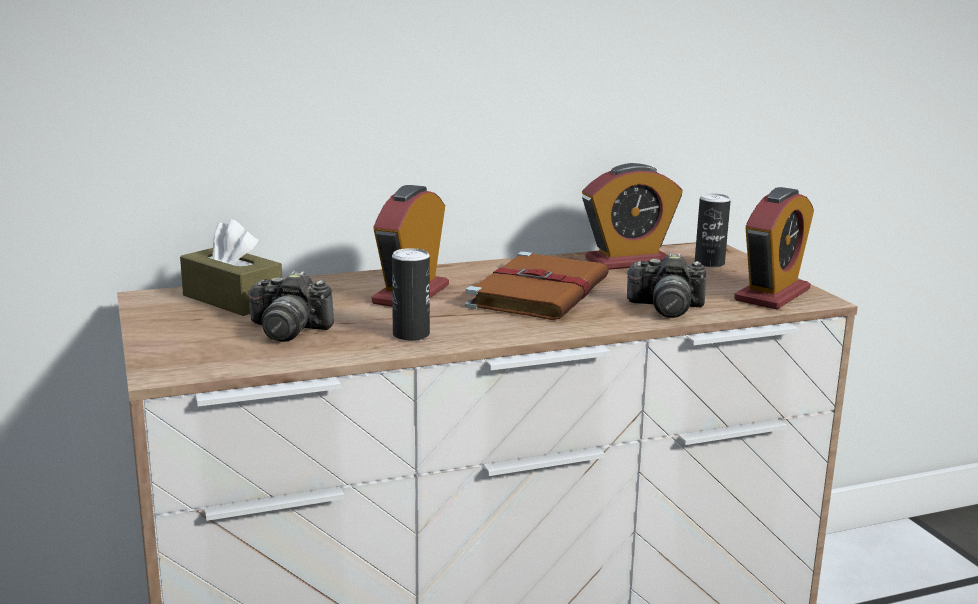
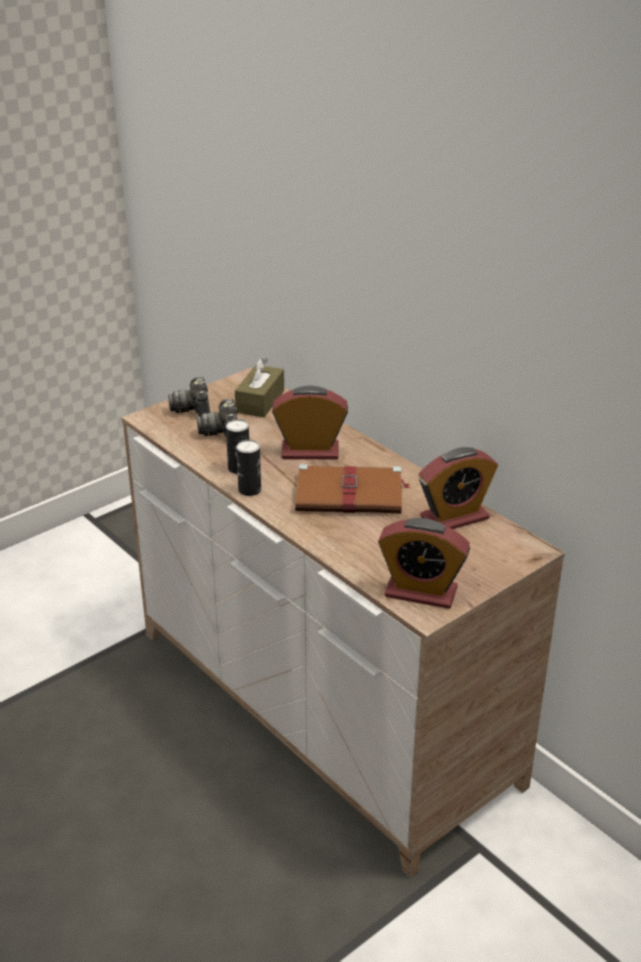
camera: 70 degrees right, 15 degrees up
(628, 261) = (454, 518): alarm clock -> alarm clock turned 75 degrees counterclockwise
(666, 308) = (353, 548): camera -> camera (193, 408)
(709, 263) = (483, 555): can -> can (249, 490)

